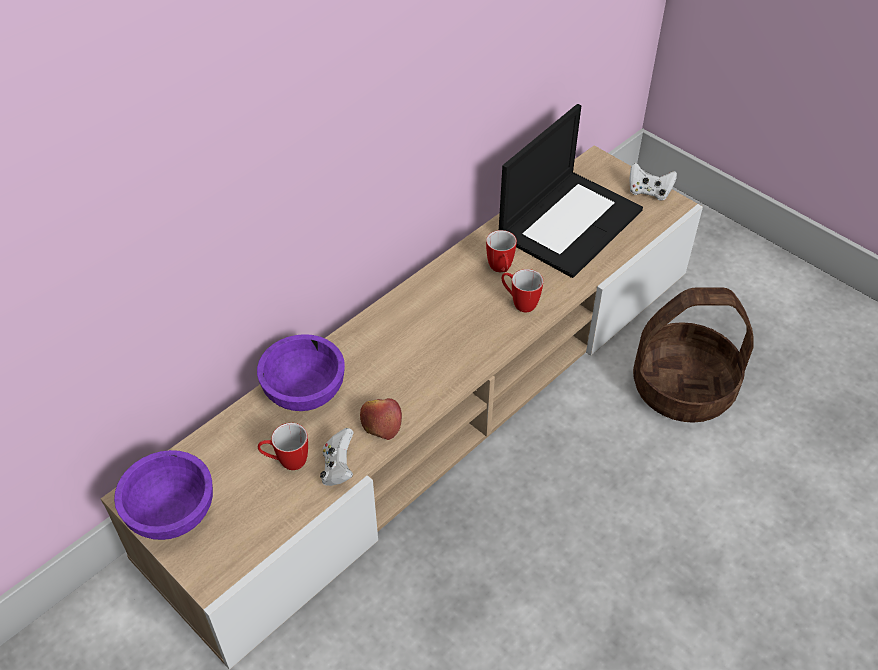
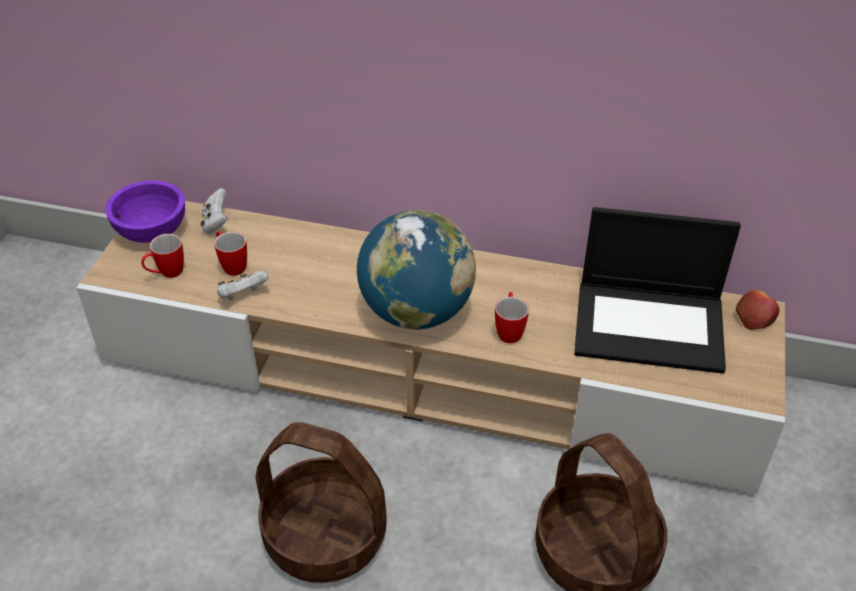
camera: 60 degrees right, 5 degrees down
(305, 392) = (306, 245): purple bowl -> none
(381, 423) = (304, 300): apple -> apple (754, 316)
(455, 351) = (416, 312): none -> globe
(501, 270) = (539, 303): mug -> mug (166, 274)
(571, 554) = (326, 534): none -> basket
(649, 192) = (758, 369): white game controller -> white game controller (216, 223)

